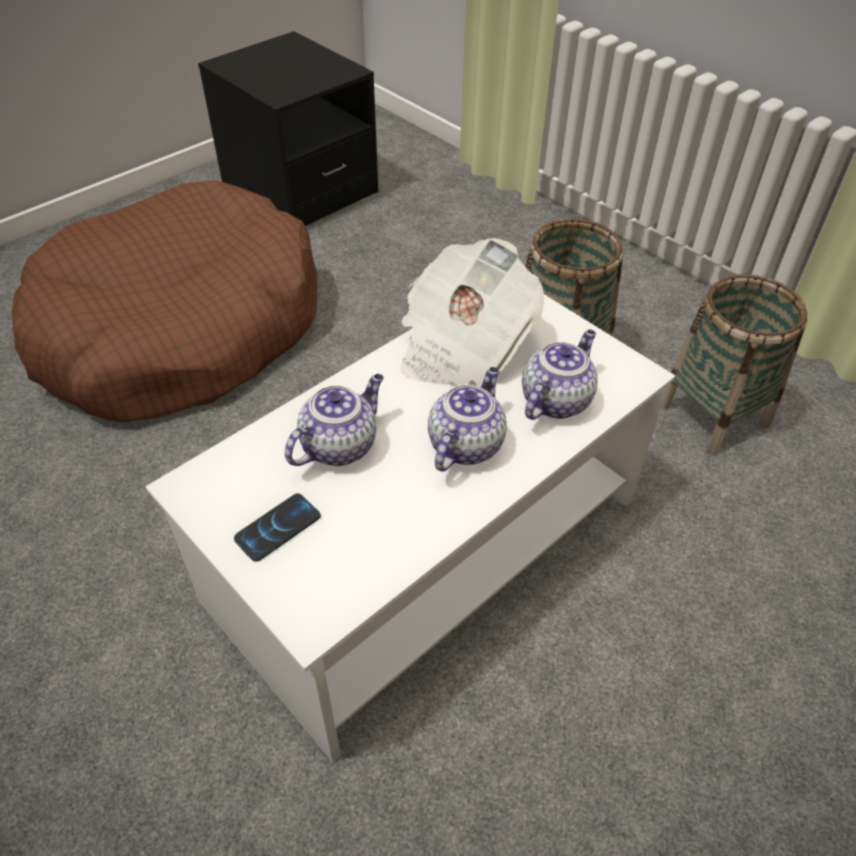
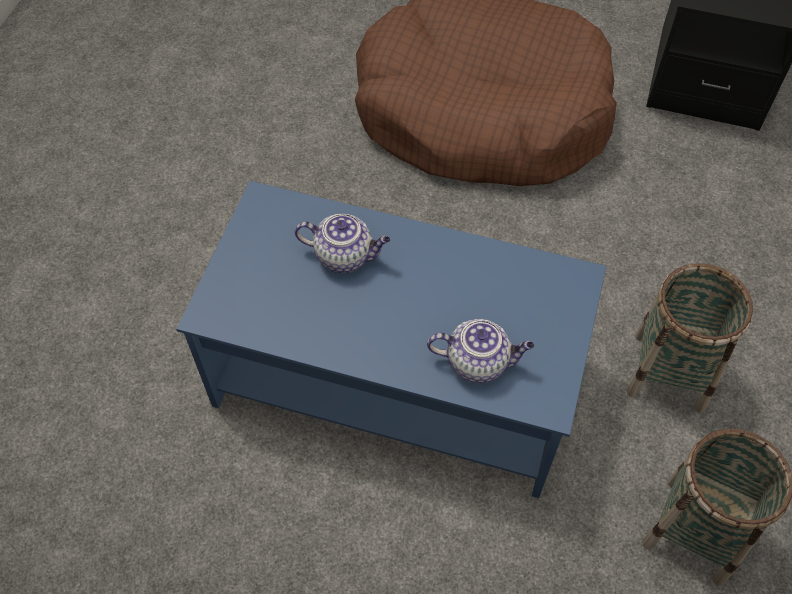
camera: 60 degrees right, 10 degrees up
(277, 528) = (260, 261): phone -> none
(428, 548) = (398, 377): white coffee table -> blue coffee table
(462, 345) = (493, 277): newspaper -> none
(465, 444) = (394, 326): teapot -> none

